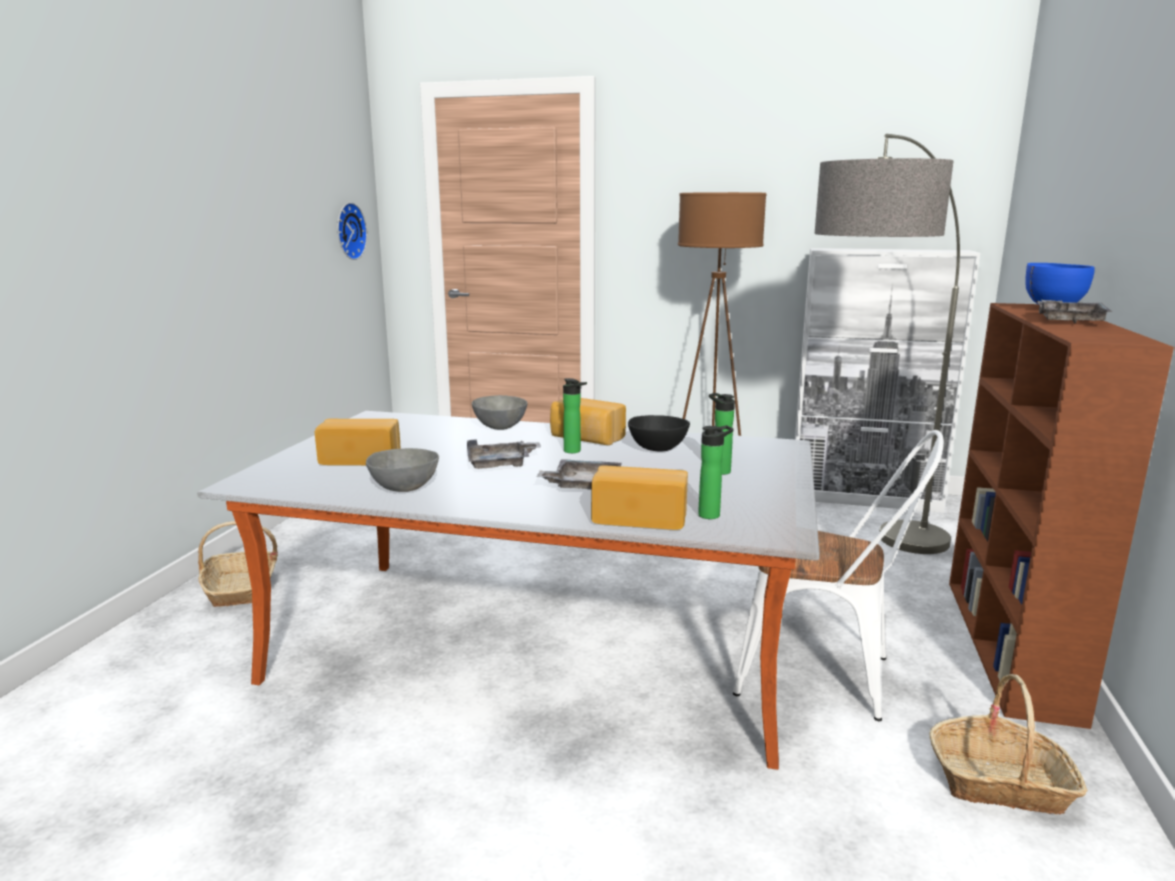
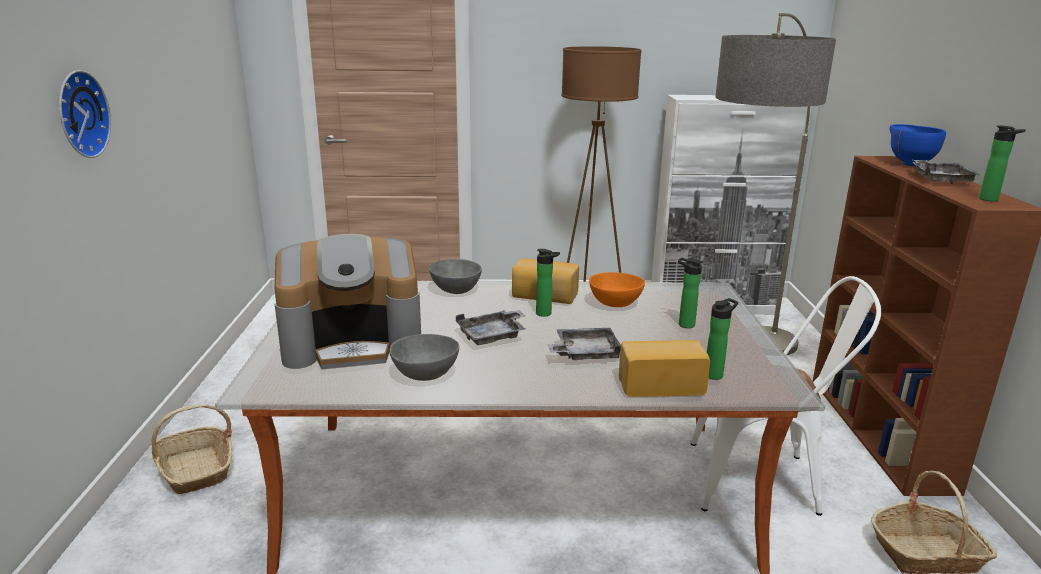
camera: 15 degrees left, 5 degrees up
(348, 231) = (222, 82): wall clock -> wall clock (78, 114)
(361, 459) = (353, 342): bread -> coffee machine
(658, 449) = (615, 304): black bowl -> orange bowl
(1108, 336) = (991, 200): none -> bottle

